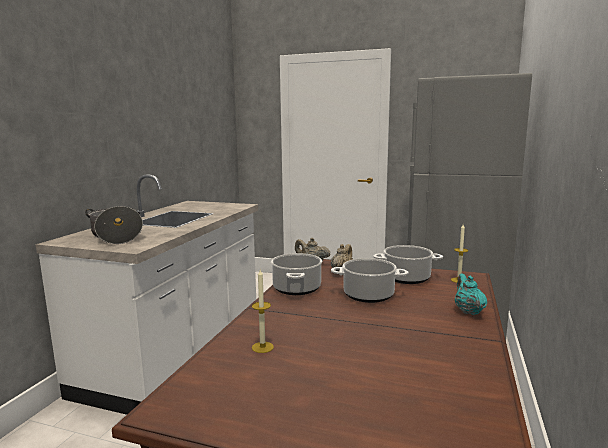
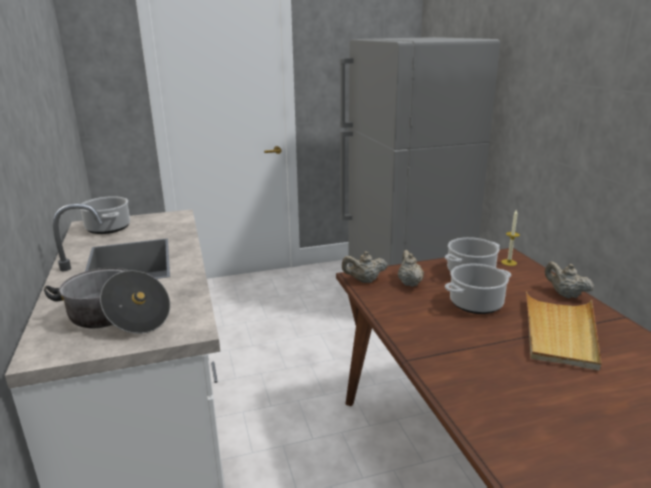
camera: 35 degrees left, 10 degrees up
(262, 347) = (501, 400): candle -> none
(297, 289) = (407, 318): cooking pot -> cooking pot (108, 228)
(403, 330) = (560, 333): none -> beige tray
(468, 311) = (565, 294): turquoise teapot -> beige teapot

